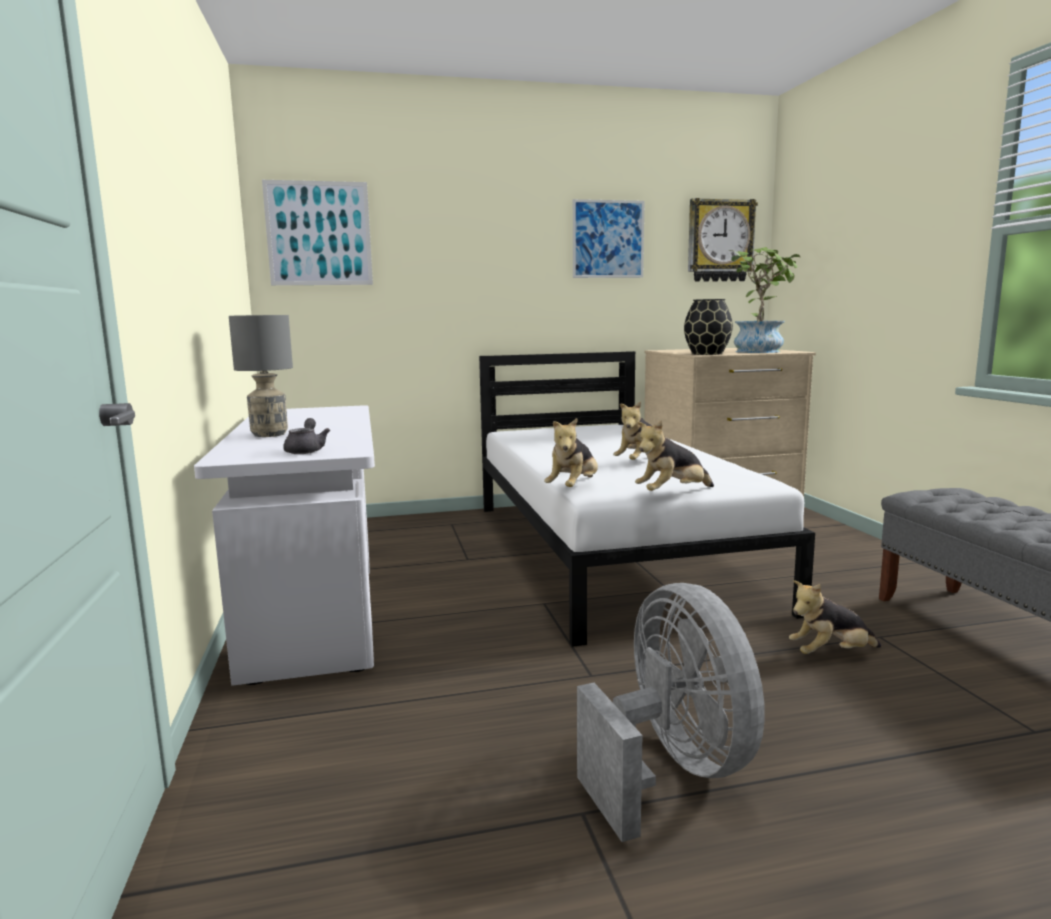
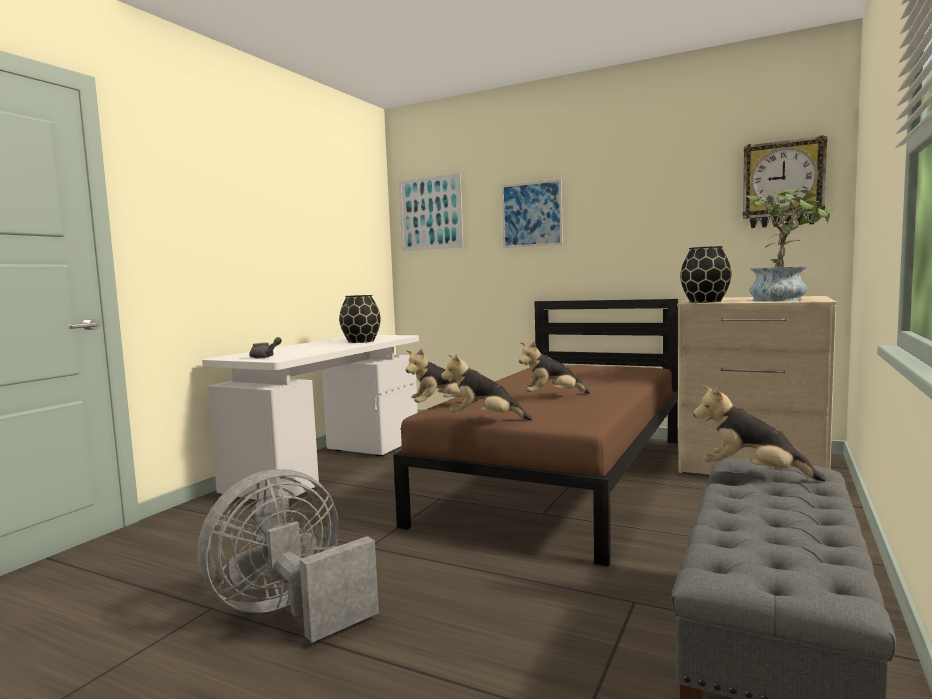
camera: 40 degrees right, 5 degrees down
(270, 434) = (294, 347): grey table lamp -> none
(331, 418) = (361, 341): none -> black vase
(608, 239) = (654, 195): picture -> picture (531, 214)
(610, 551) = (563, 477): white bed -> brown bed
(671, 770) = (290, 611): grey fan -> grey fan turned 150 degrees counterclockwise
(831, 654) = (555, 596): plush toy -> plush toy (752, 474)

